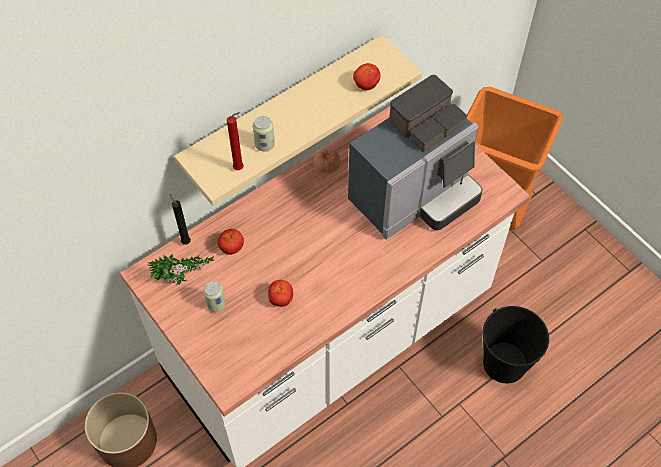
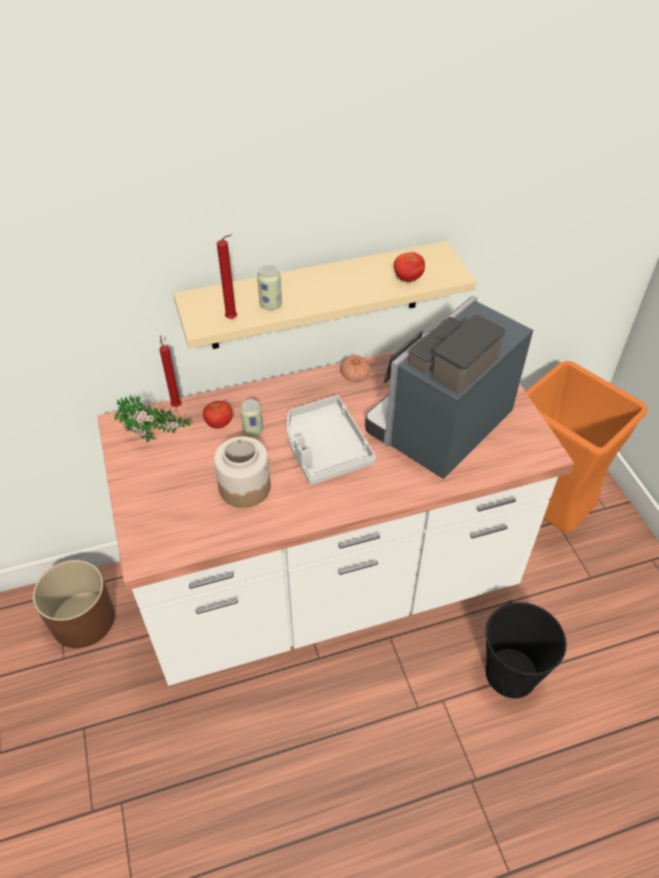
camera: 20 degrees right, 10 degrees down
(185, 241) = (176, 405): black candle -> red candle
(216, 304) = (174, 472): can -> can (253, 431)
(281, 299) = (244, 487): tomato -> jar
(331, 243) = (325, 448): none -> grey tray
(415, 196) = (439, 428): coffee machine -> coffee machine turned 150 degrees clockwise

